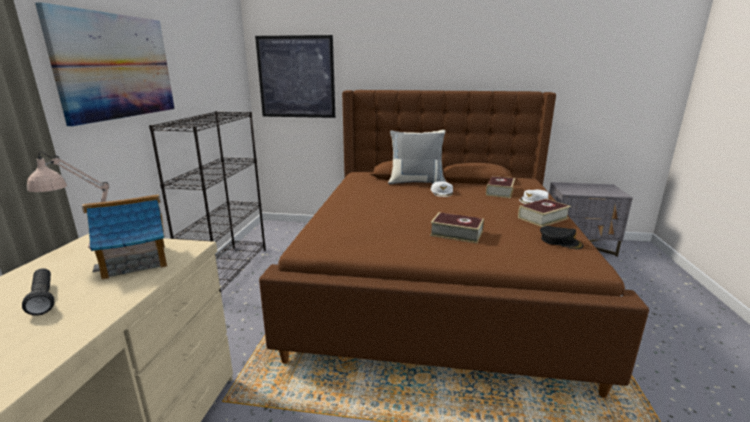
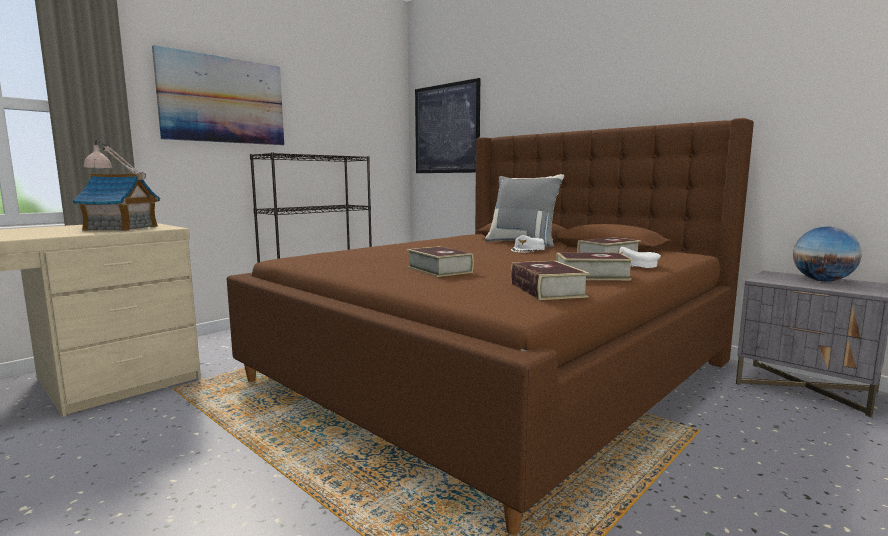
camera: 35 degrees right, 10 degrees down
(43, 299) = (39, 231): black flashlight -> none
(560, 241) = (547, 290): black cap -> book
(588, 187) = (822, 280): none -> globe

